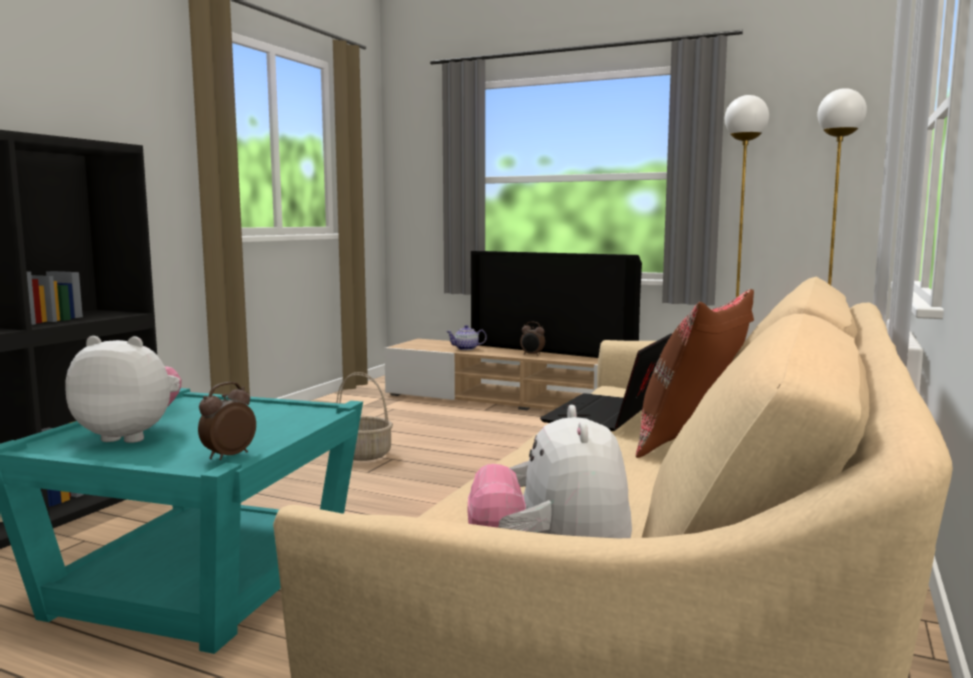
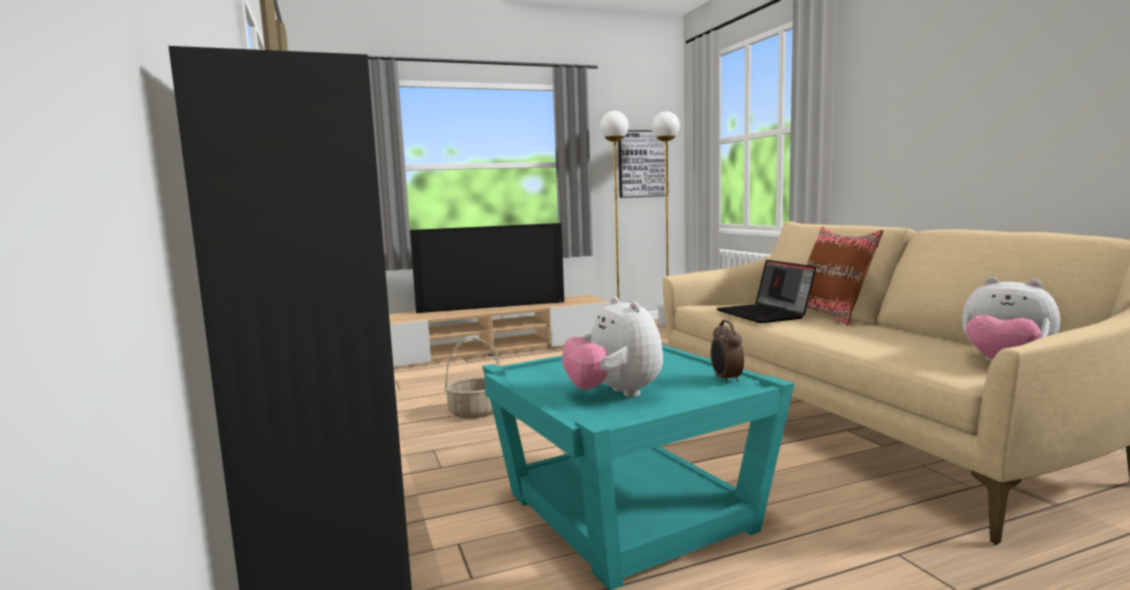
camera: 45 degrees left, 0 degrees up
(131, 436) = (614, 394): plush toy -> plush toy turned 75 degrees counterclockwise
(466, 349) = (426, 316): teapot -> none
(532, 355) = (489, 310): alarm clock -> none
(822, 173) = (642, 164): none -> picture

